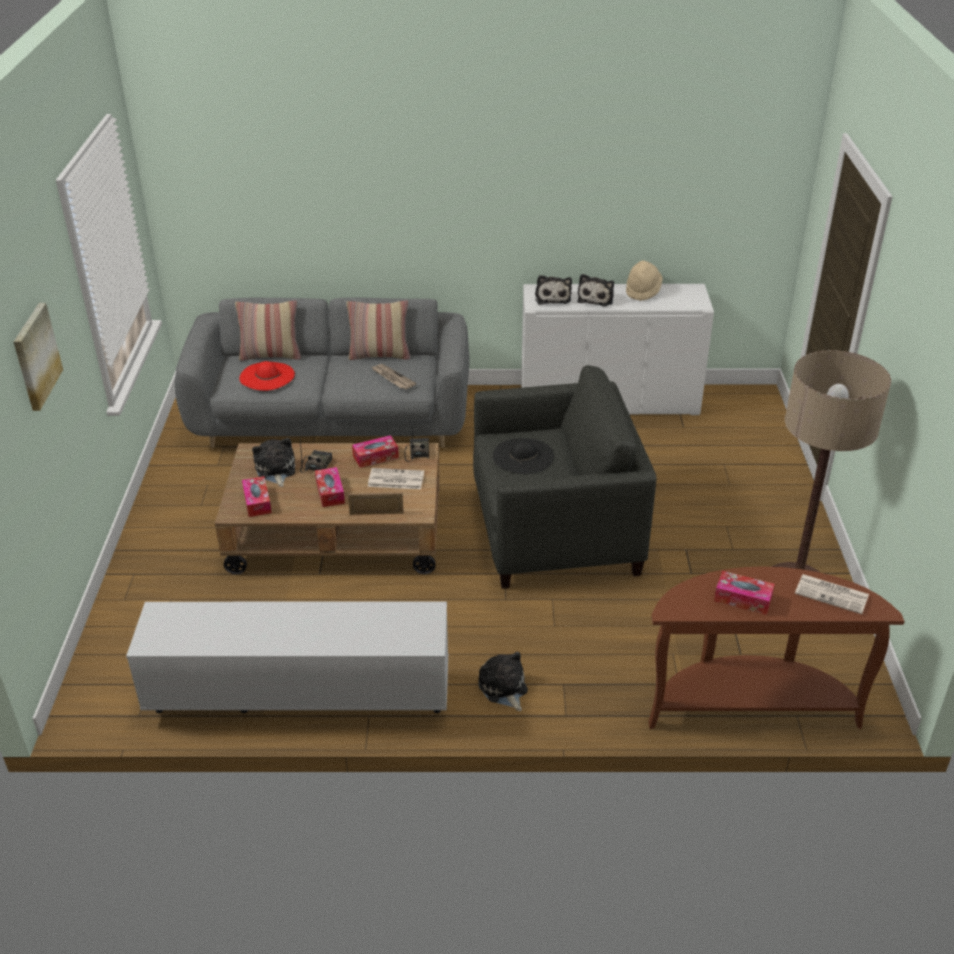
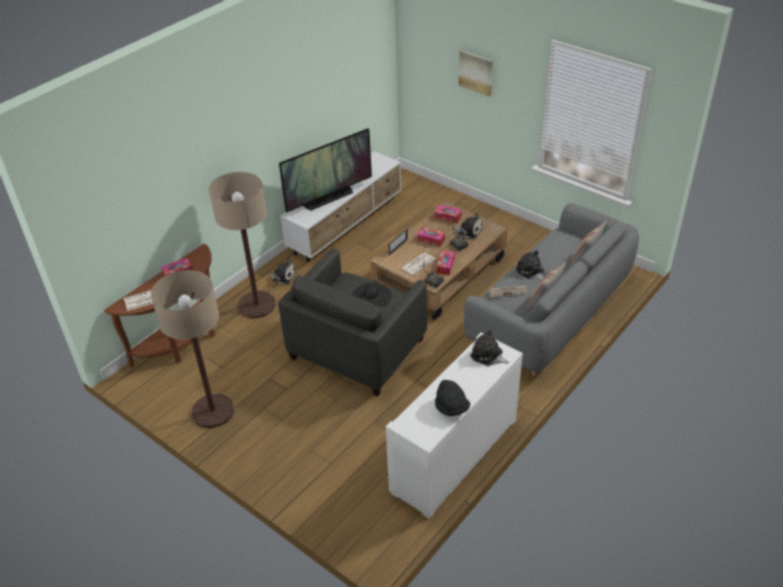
camera: 130 degrees right, 5 degrees up
(267, 376) = (557, 248): red hat -> none
(339, 624) = (329, 199): none -> television
(593, 674) = (257, 305): none -> floor lamp
(596, 298) = (465, 376): plush toy -> plush toy (530, 271)
(642, 291) = (451, 407): beige hat -> black hat

